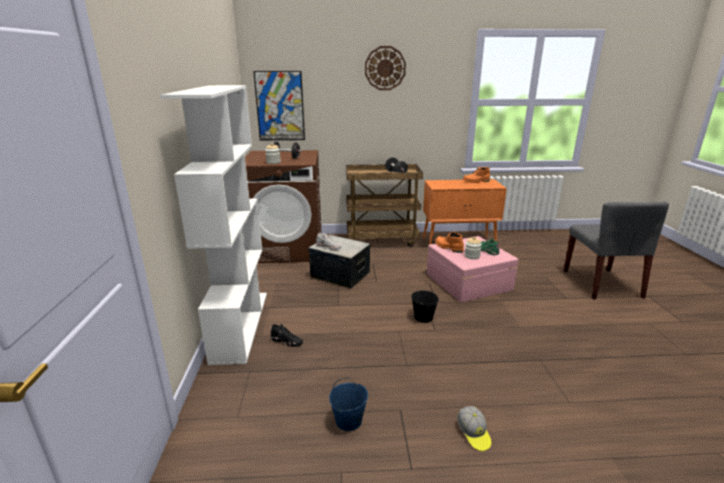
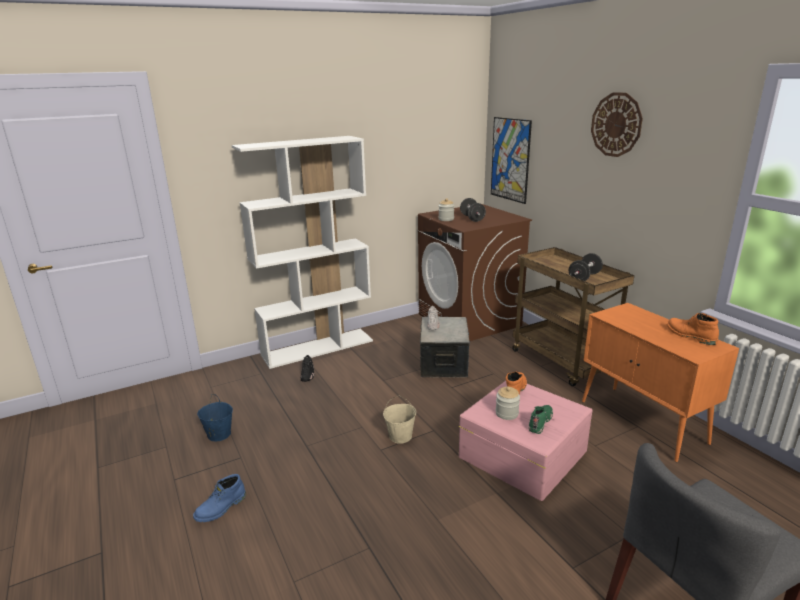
camera: 65 degrees right, 0 degrees up
(423, 317) = (400, 436): black bucket -> beige bucket
(473, 433) = (221, 508): cap -> blue boot

